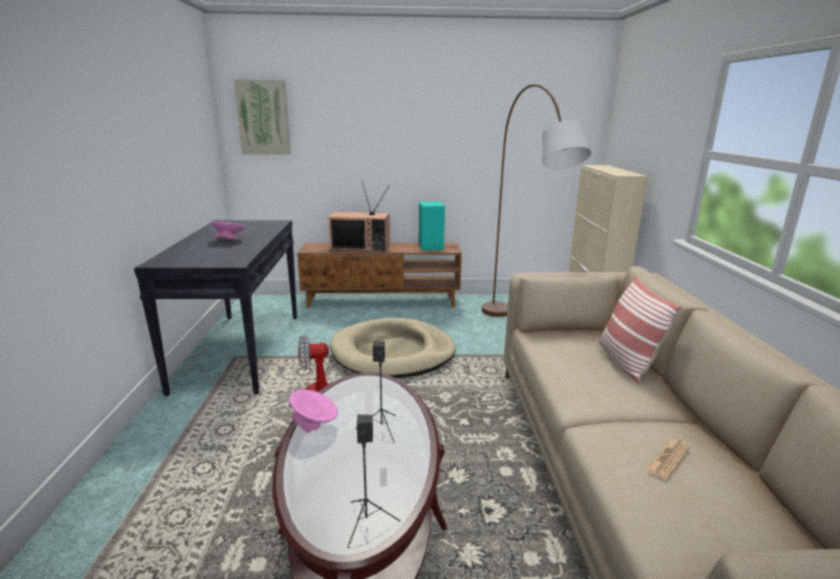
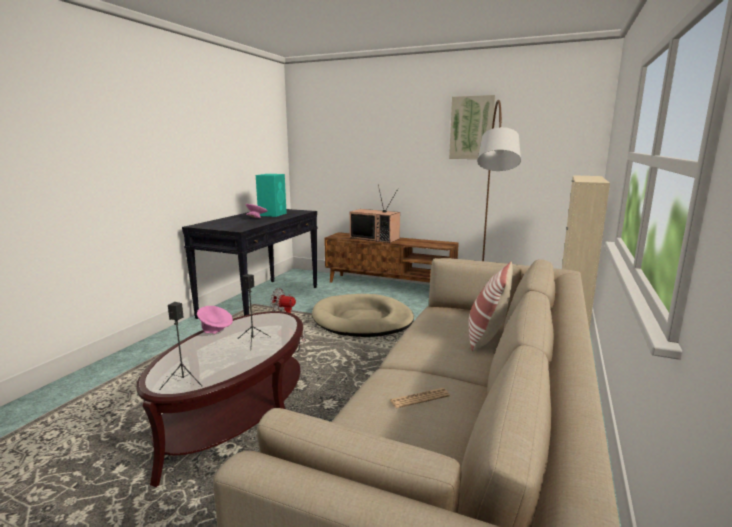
camera: 25 degrees right, 5 degrees down
(263, 117) = (315, 136): picture -> picture (471, 128)
(430, 246) = (431, 242): turquoise speaker -> turquoise speaker (272, 214)

